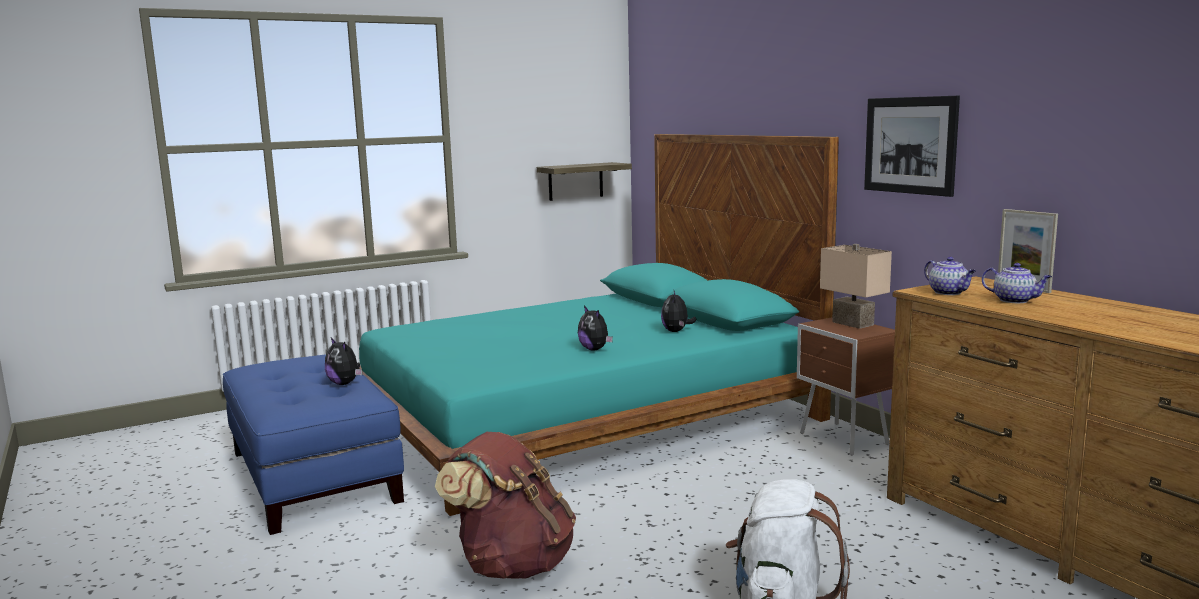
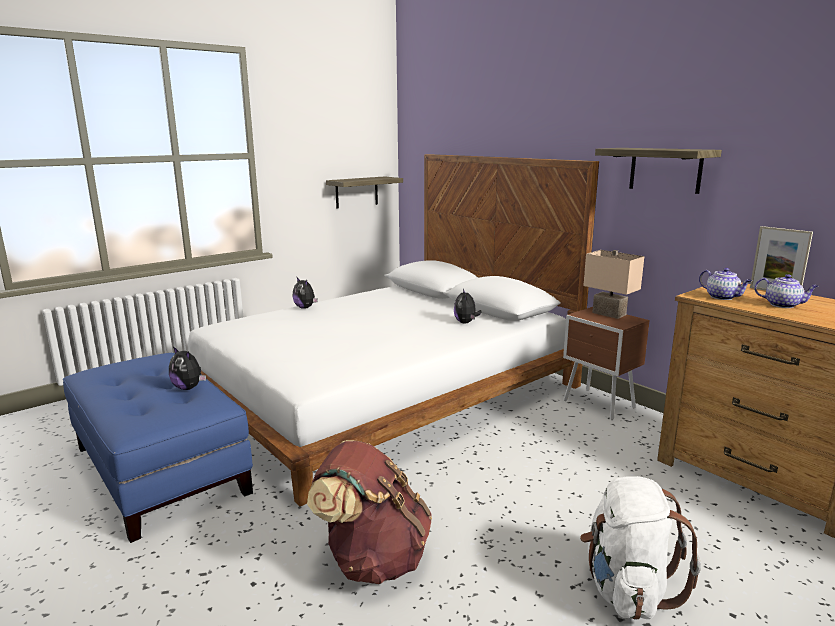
camera: 10 degrees left, 5 degrees up
(583, 417) = (385, 393): turquoise bed -> white bed
(595, 349) = (407, 343): plush toy -> plush toy (305, 307)
(910, 145) = (665, 170): picture -> shelf

